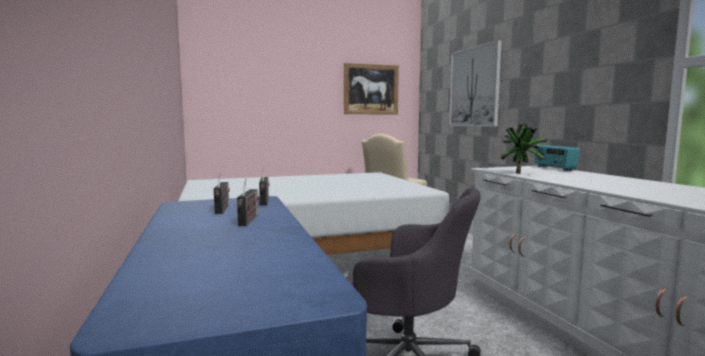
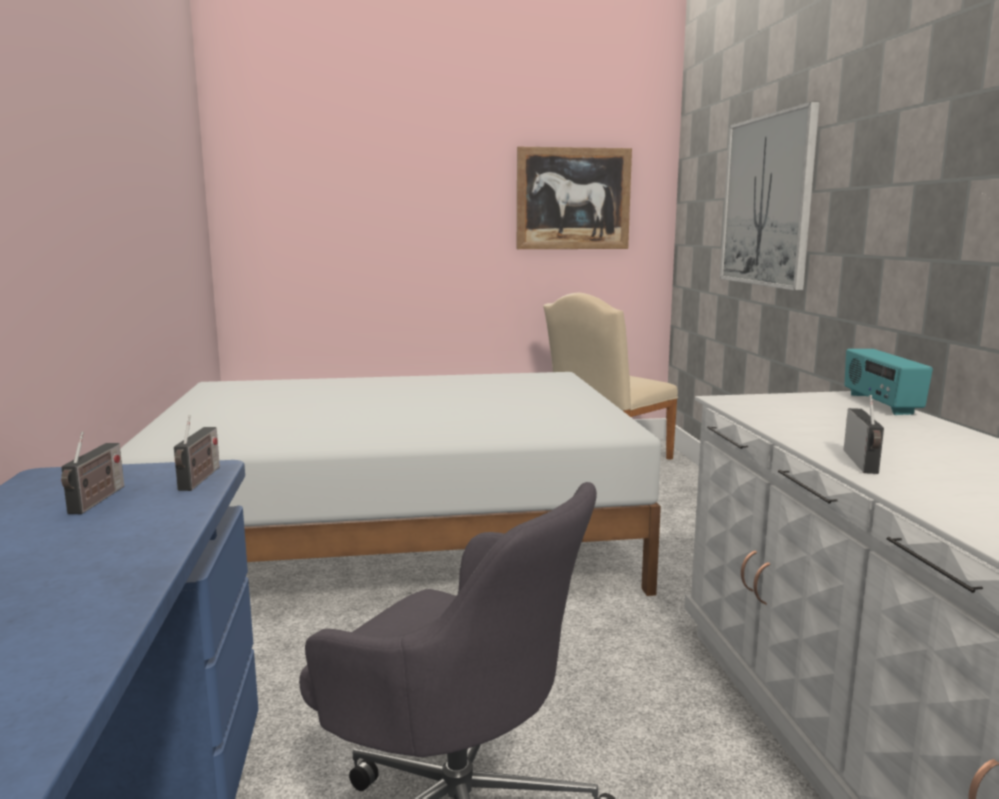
camera: 10 degrees right, 5 degrees up
(249, 221) = (100, 542): radio -> radio (862, 463)
(521, 173) = (782, 421): potted plant -> none

